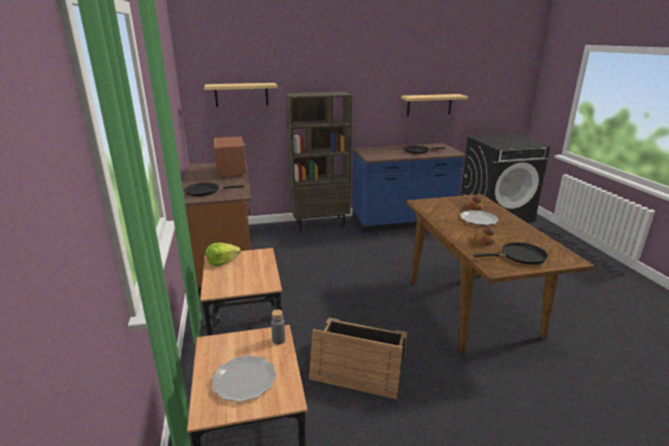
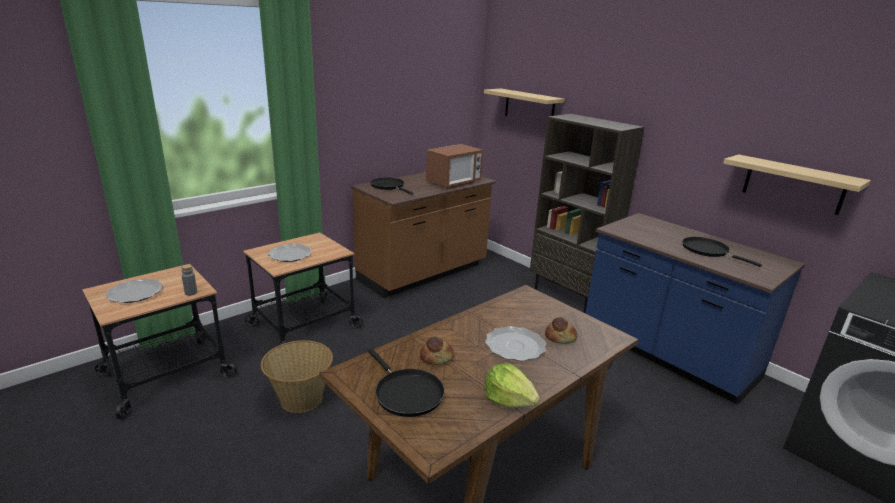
camera: 60 degrees right, 0 degrees up
(222, 261) = (310, 241): lettuce -> lettuce (508, 399)
(243, 276) = (290, 255): none -> plate
(358, 367) = (300, 399): crate -> basket

